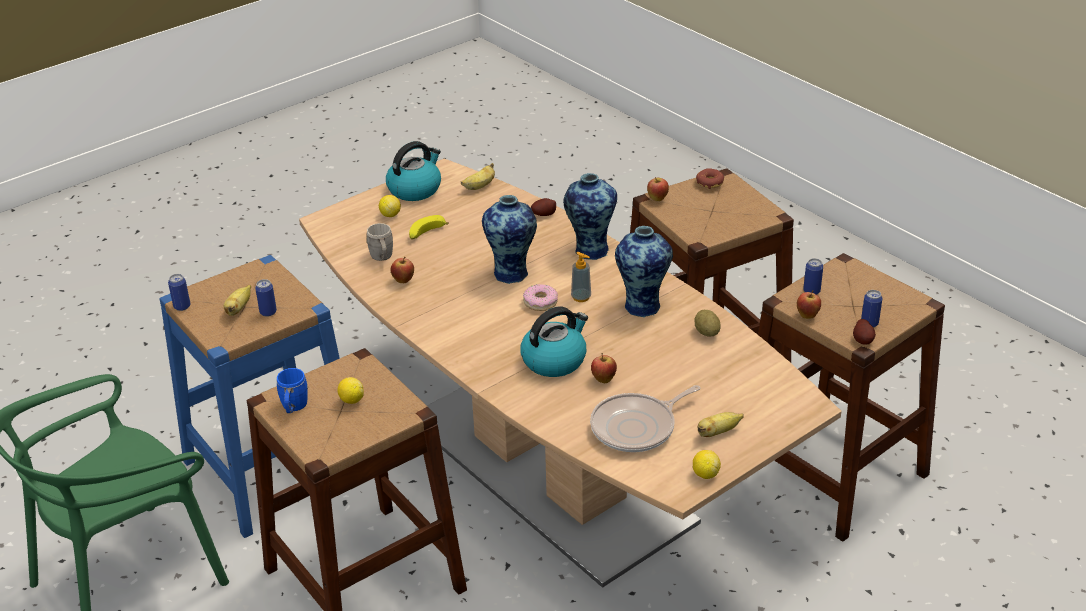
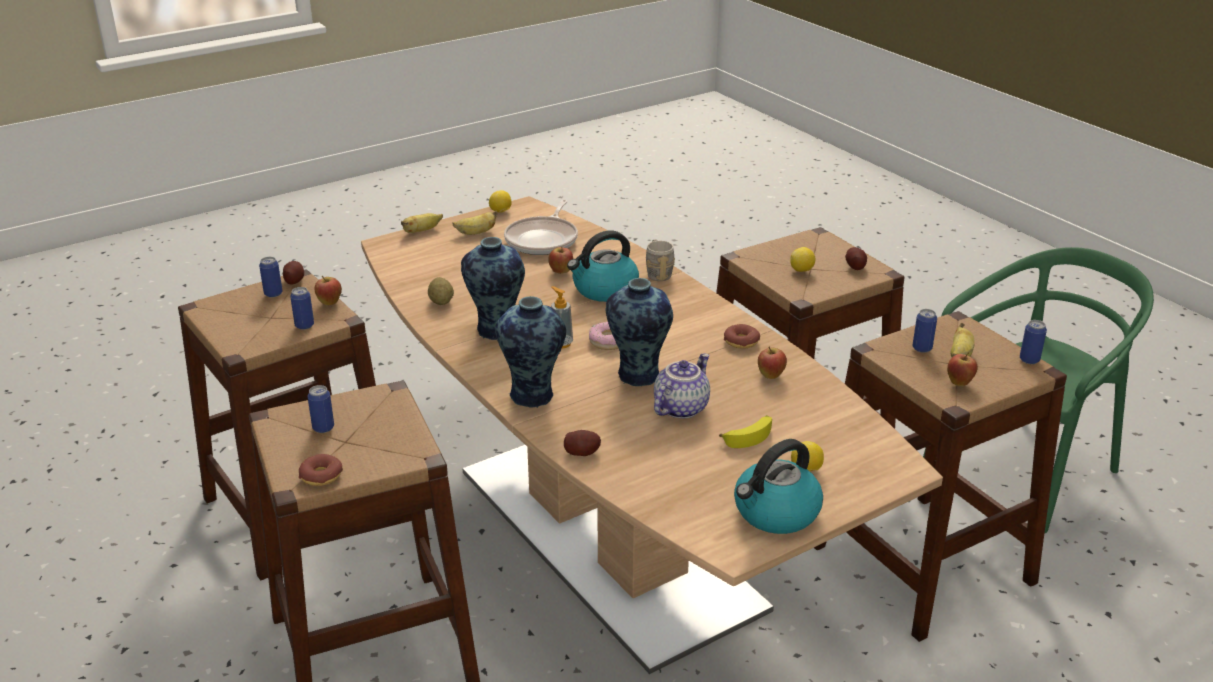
camera: 175 degrees left, 5 degrees down
(273, 469) = (922, 563): blue stool -> brown stool
(293, 408) = (855, 266): blue mug -> potato
(382, 258) = (803, 406): grey mug -> grey mug (658, 273)
(424, 311) = (741, 342): none -> donut
(476, 250) = (680, 407): none -> teapot
(479, 186) = (673, 508): banana -> banana (422, 231)
(637, 427) = (543, 240): frying pan -> frying pan turned 135 degrees clockwise
(657, 199) = (413, 454): apple -> apple (959, 383)
(731, 213) = (323, 428): none -> can

